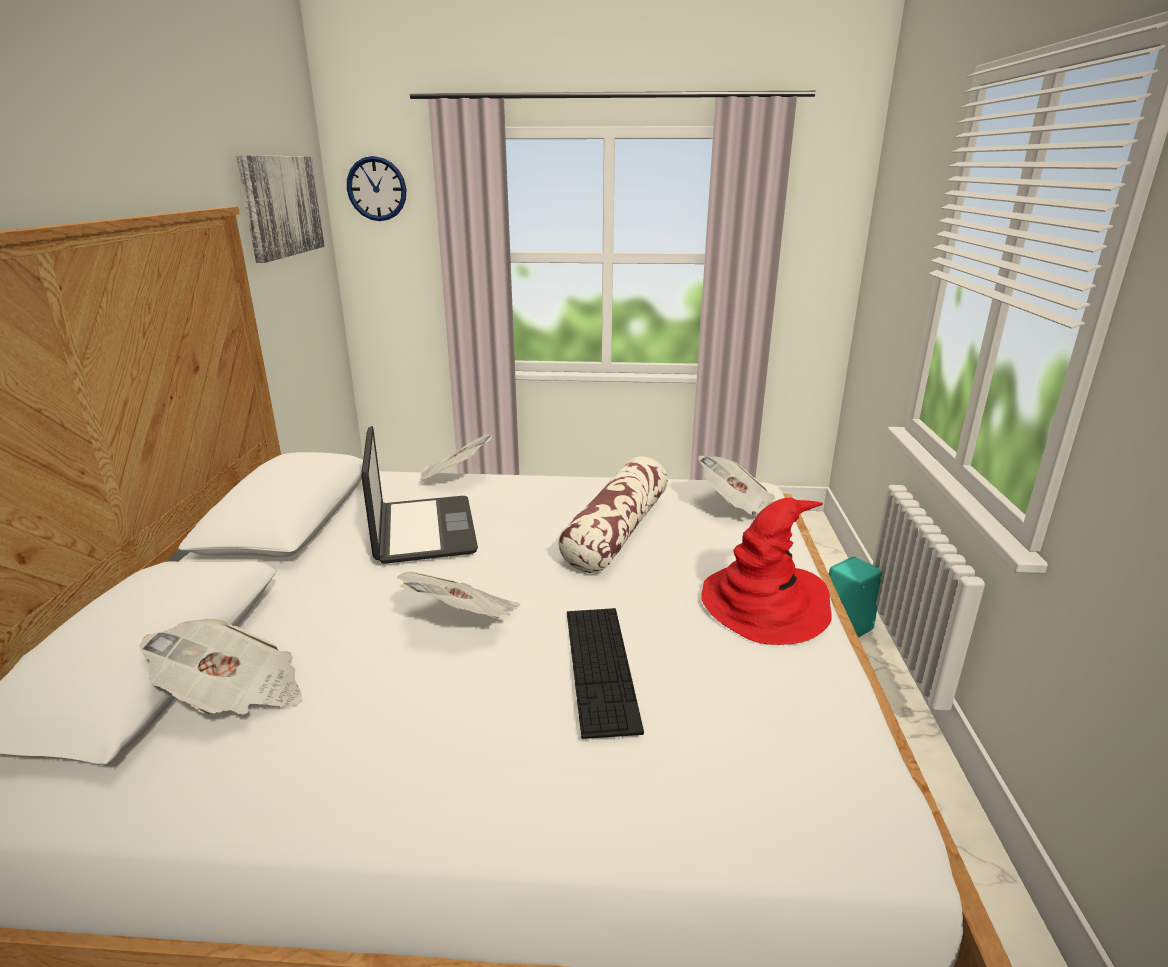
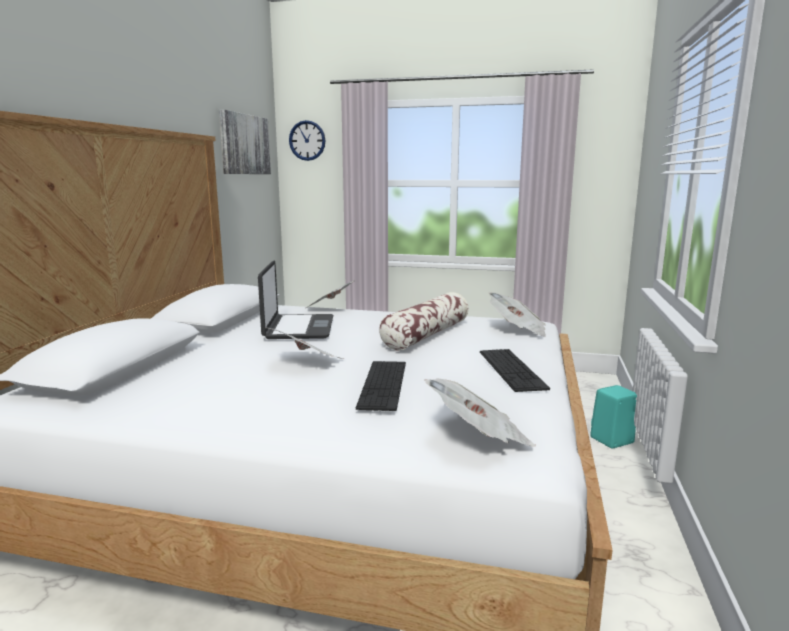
camera: 10 degrees right, 10 degrees down
(236, 696) = (158, 382): newspaper -> newspaper (479, 438)
(765, 605) = (511, 369): red hat -> keyboard

